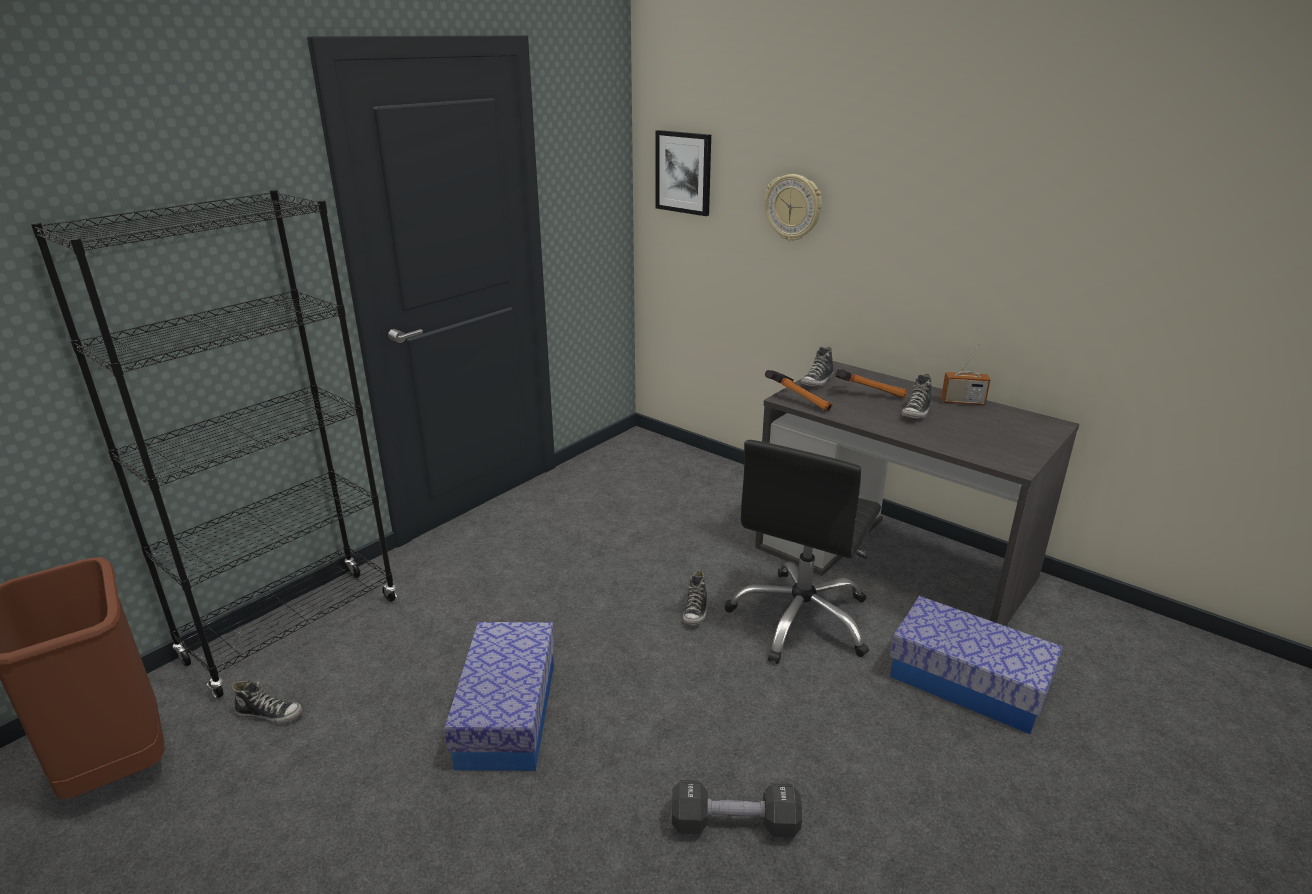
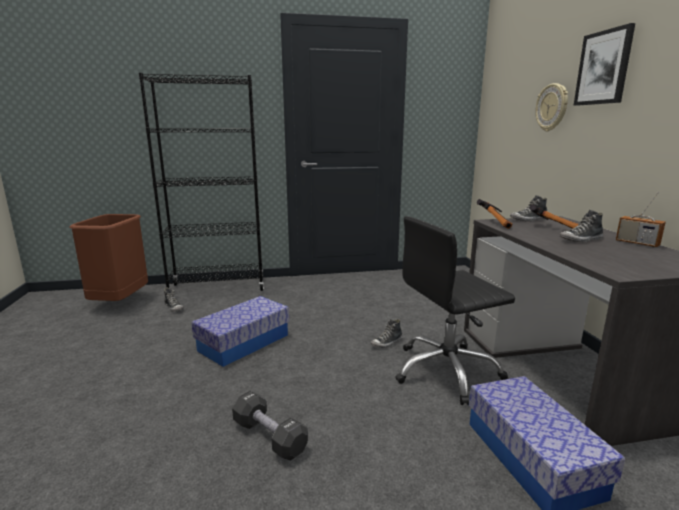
camera: 40 degrees right, 10 degrees down
(684, 172) = (500, 98): picture -> picture (603, 68)

